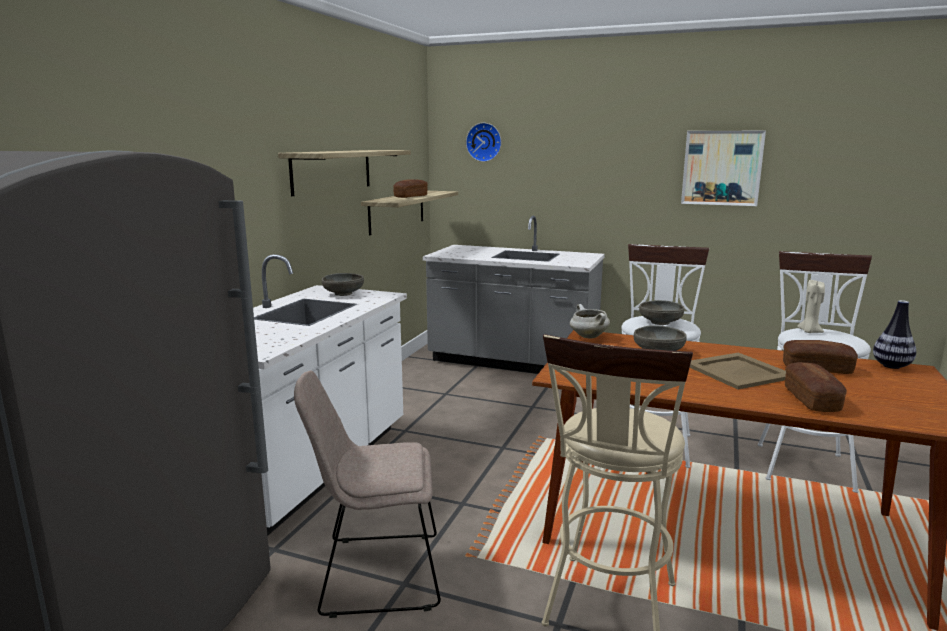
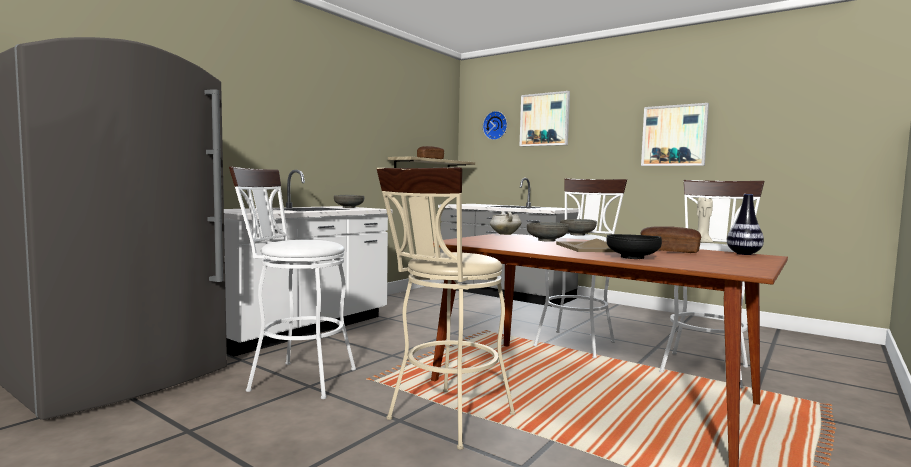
camera: 15 degrees right, 10 degrees down
(332, 171) = (362, 130): shelf -> none
(375, 573) = (295, 378): beige chair -> white stool
(553, 138) = (544, 119): none -> picture
(811, 399) = (632, 257): bread -> black bowl

